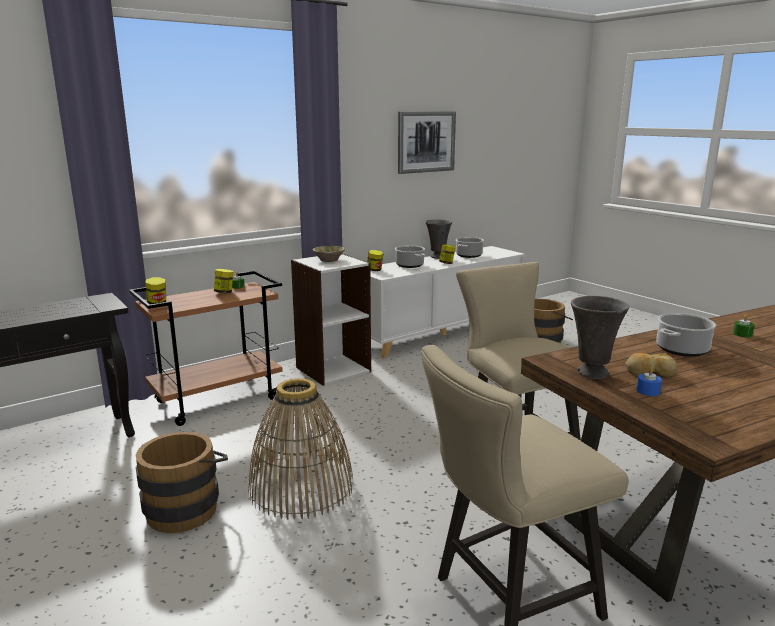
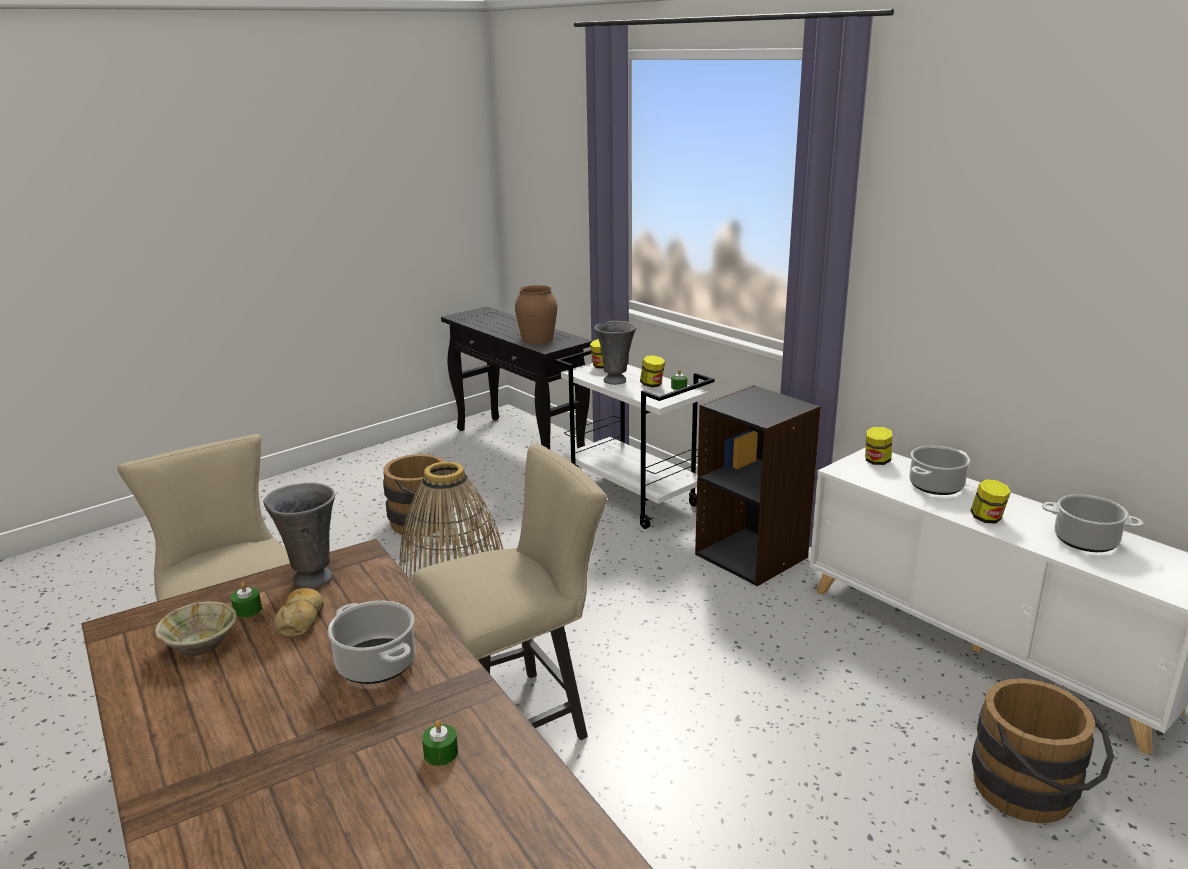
camera: 85 degrees right, 5 degrees up
(74, 309) = (537, 339): none -> brown vase
(218, 400) = (633, 498): brown cart -> white cart
(329, 260) = (765, 404): beige bowl -> beige bowl (201, 644)
(333, 369) = (752, 555): white bookcase -> black bookcase
(426, 142) = (1069, 273): picture -> none
(437, 257) = (1031, 508): grey vase -> grey vase (615, 380)
(648, 391) = (247, 610): blue candle -> green candle

